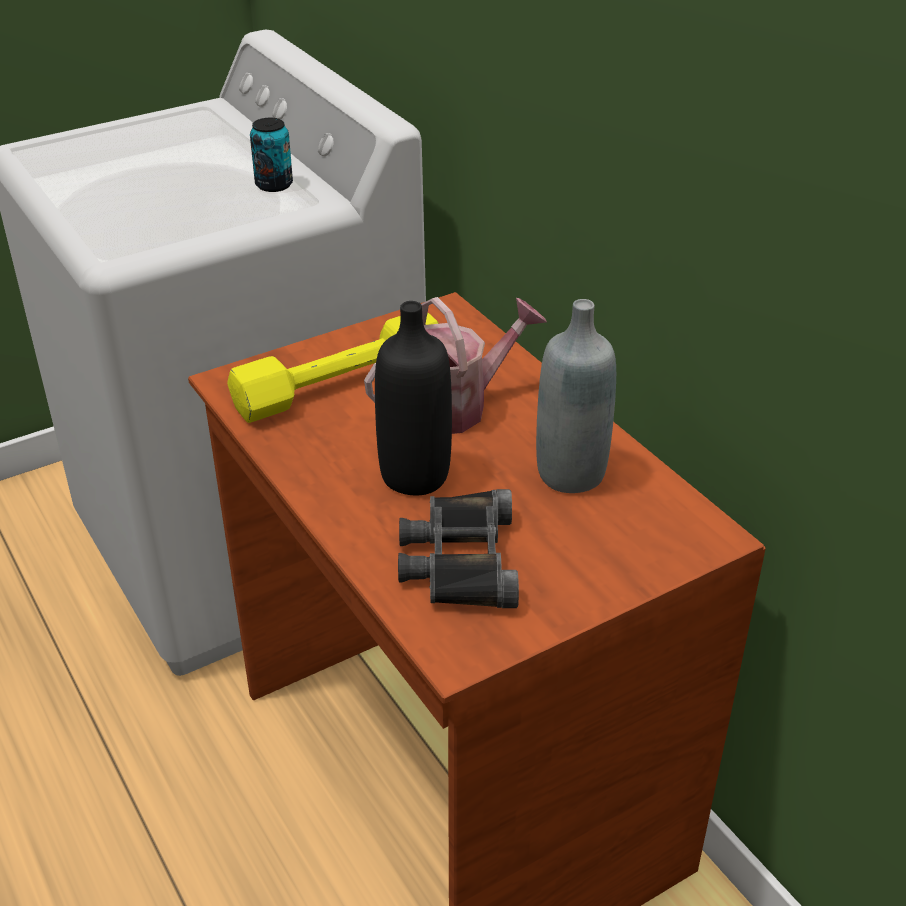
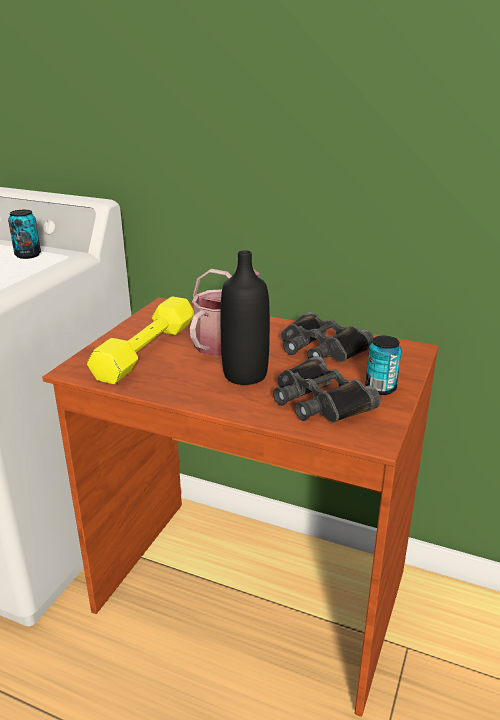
camera: 35 degrees left, 10 degrees down
(568, 580) = (380, 388): none -> can
(570, 474) = (320, 348): grey bottle -> black binoculars

